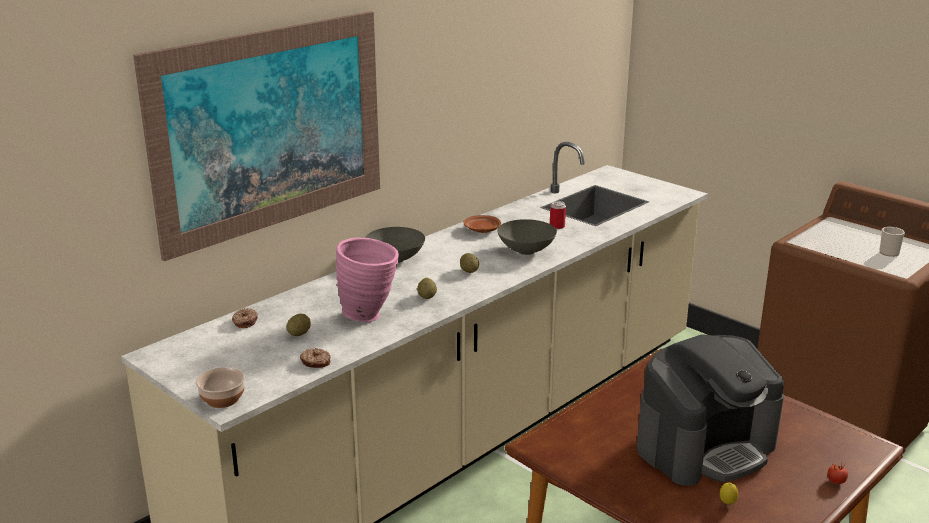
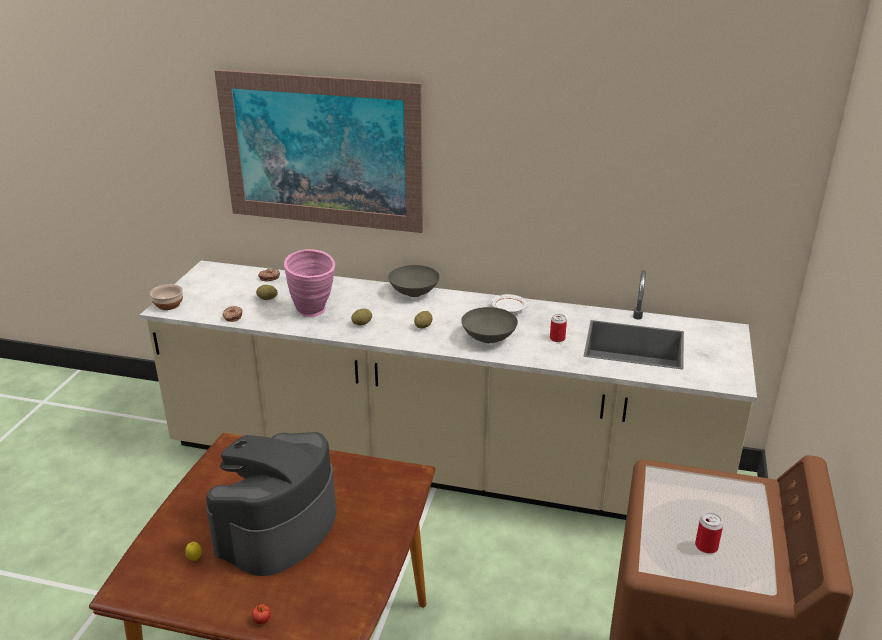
camera: 60 degrees right, 5 degrees up
(482, 230) = (508, 309): brown plate -> white plate
(705, 446) = (277, 529): coffee machine -> coffee machine turned 90 degrees clockwise
(889, 252) = (706, 546): mug -> can

